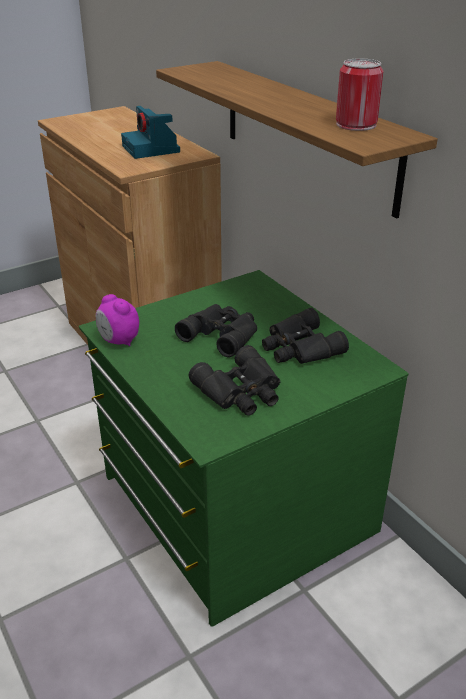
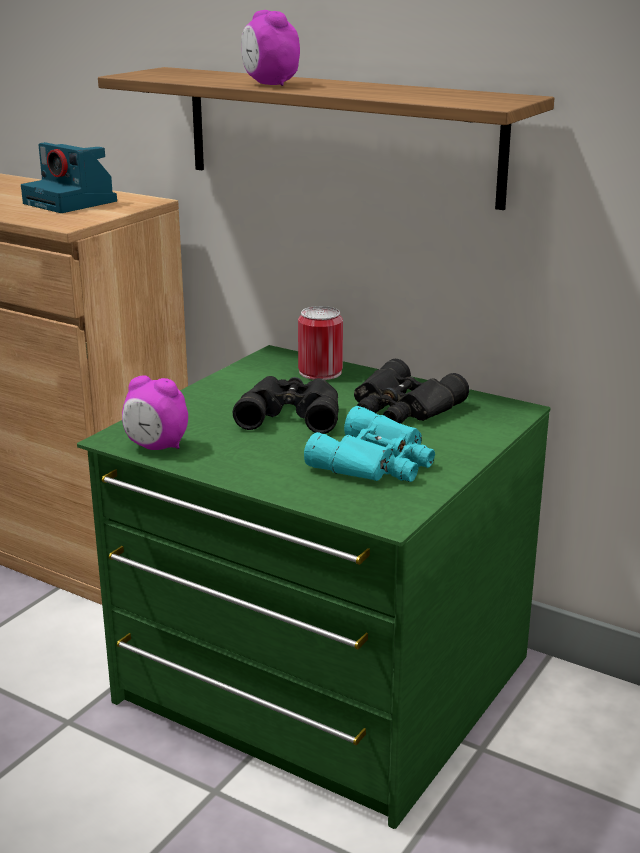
camera: 25 degrees left, 10 degrees down
(241, 391) = (377, 462): black binoculars -> turquoise binoculars
(248, 94) = (269, 84): none -> alarm clock
(356, 124) = (449, 94): can -> can (320, 372)

